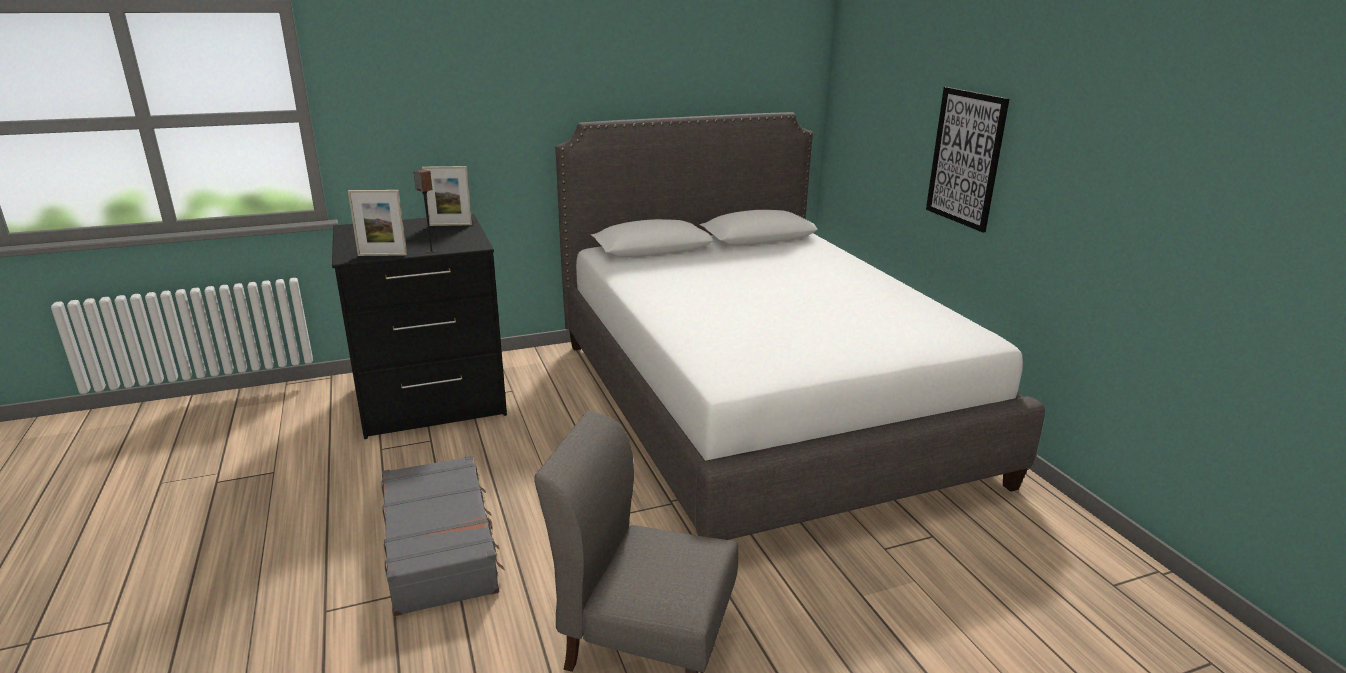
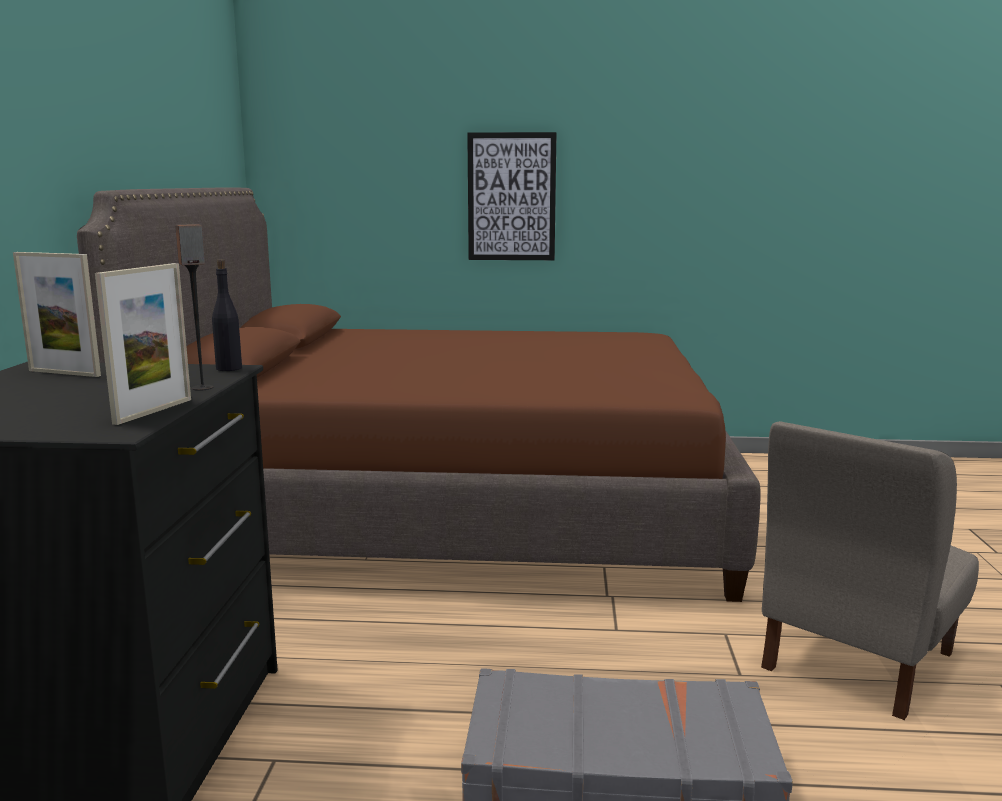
camera: 65 degrees left, 10 degrees down
(450, 225) = (64, 373): picture frame -> picture frame turned 90 degrees clockwise
(478, 245) = (229, 368): none -> black bottle
(759, 406) = (451, 511): white bed -> brown bed

